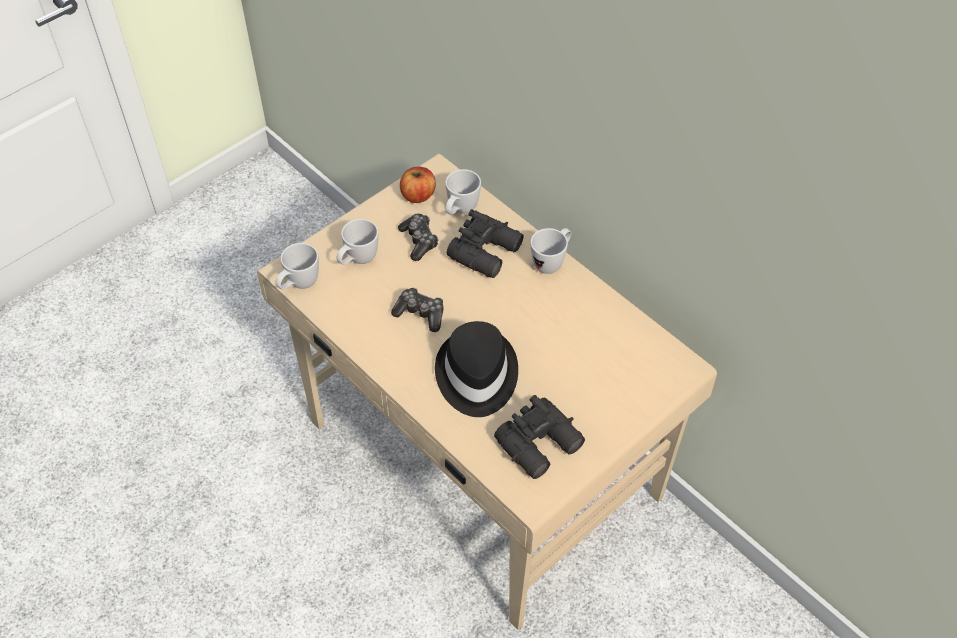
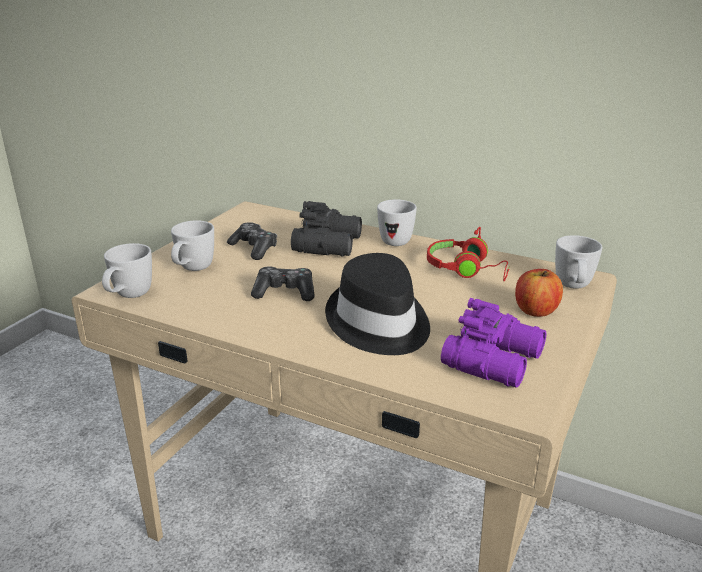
camera: 20 degrees left, 25 degrees down
(418, 195) = (236, 224): apple -> apple (536, 310)
(460, 211) = (285, 226): white mug -> white mug (573, 288)
(541, 444) = (496, 360): black binoculars -> purple binoculars
(587, 325) = (467, 270): none -> red headphones

